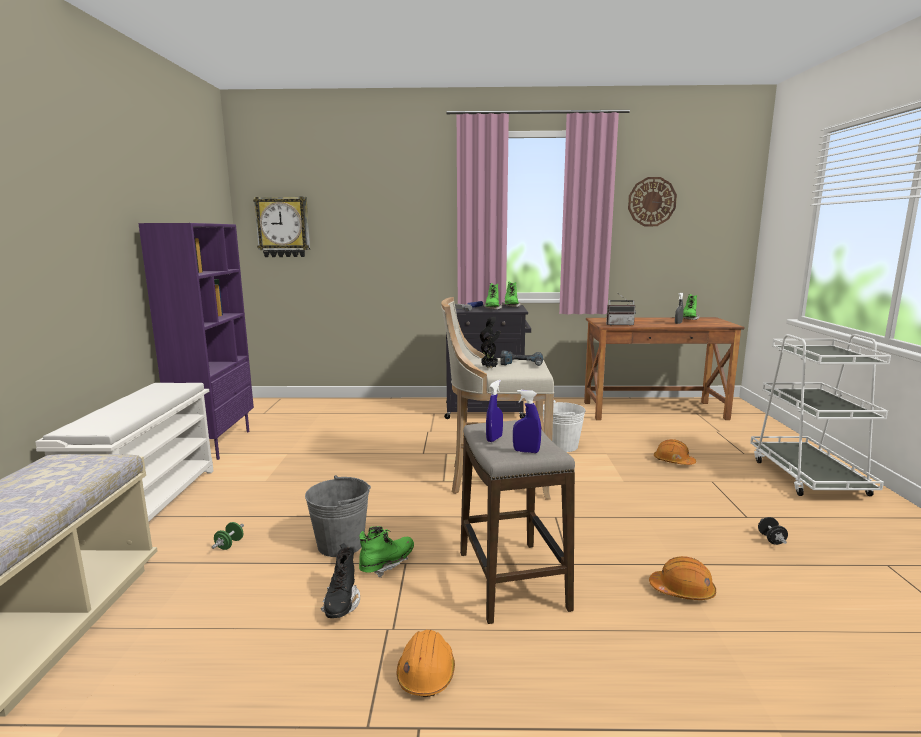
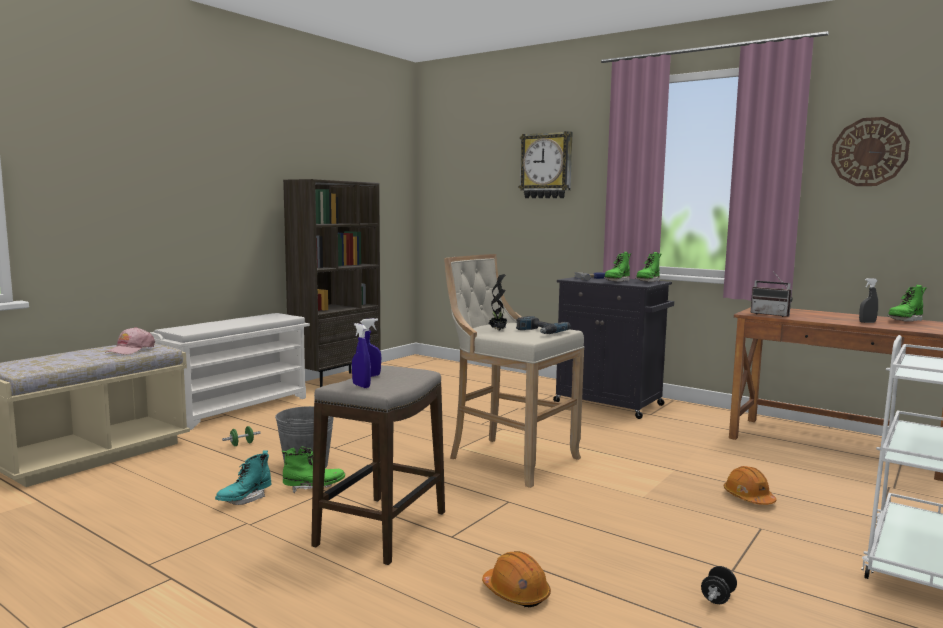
camera: 35 degrees right, 5 degrees down
(76, 472) = (130, 350): none -> pink cap
(216, 444) = (336, 381): purple bookcase -> brown bookcase
(283, 227) = (452, 188): wall clock -> wall clock (546, 166)
(341, 605) = (244, 499): black boot -> turquoise boot
(426, 673) = (225, 555): orange hard hat -> none
(561, 446) = (634, 451): white bucket -> none

